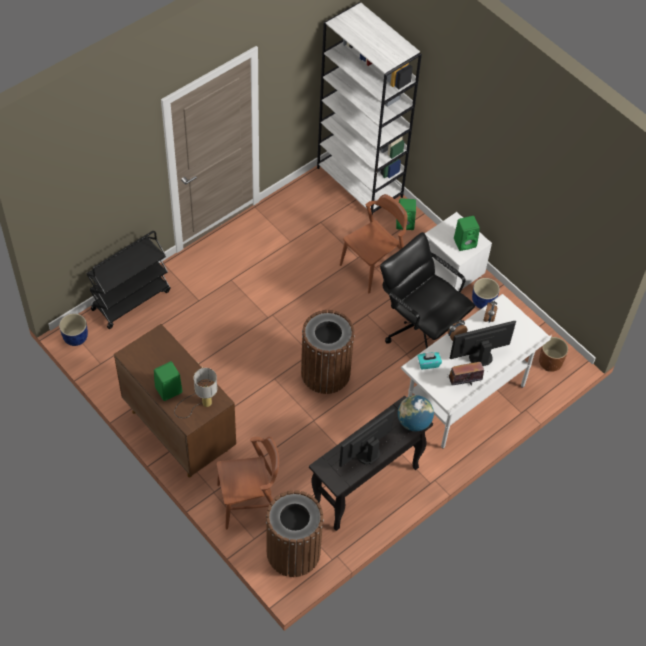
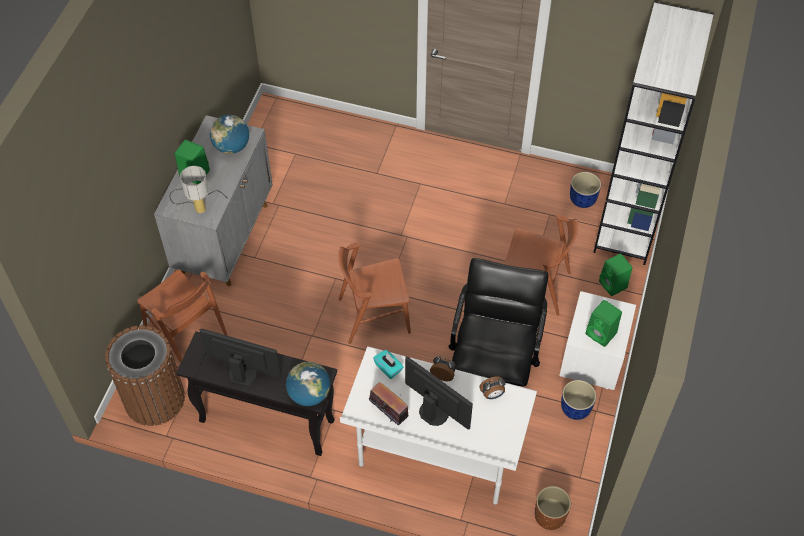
camera: 60 degrees right, 0 degrees up
(75, 337) = (267, 111): blue planter -> blue planter (582, 199)
(131, 299) = (338, 125): black cart -> none
(161, 353) = (232, 147): none -> globe
(178, 430) = (225, 237): brown cabinet -> grey cabinet
(325, 373) = (374, 315): brown trash can -> brown chair

